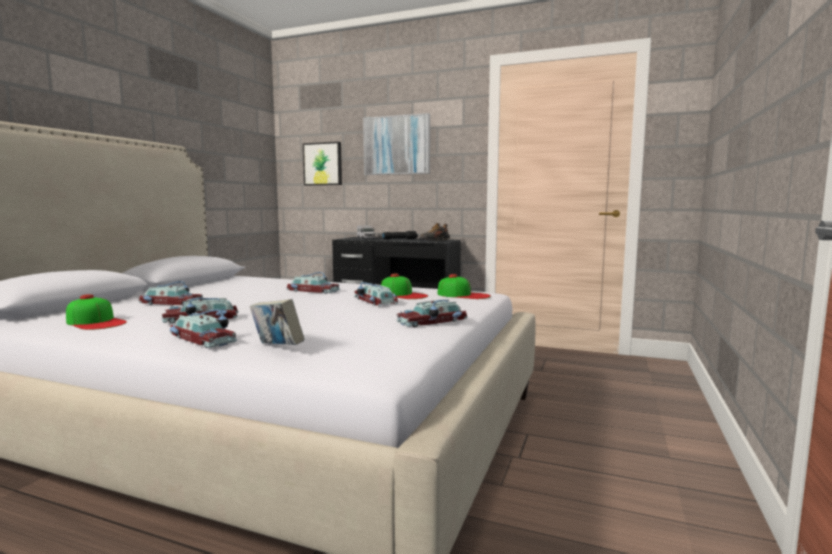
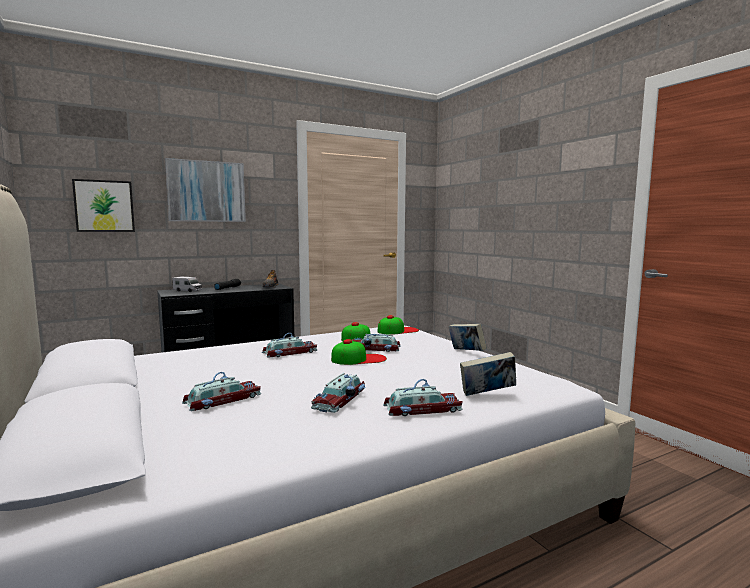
camera: 50 degrees left, 0 degrees up
(96, 322) = (257, 440): cap -> cap (359, 359)
(433, 322) = (466, 352): toy car -> book

